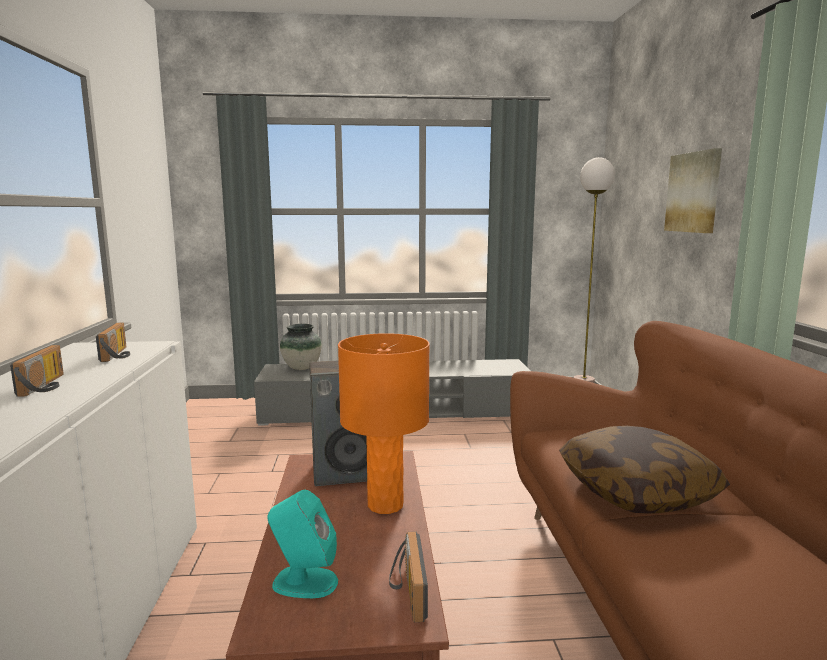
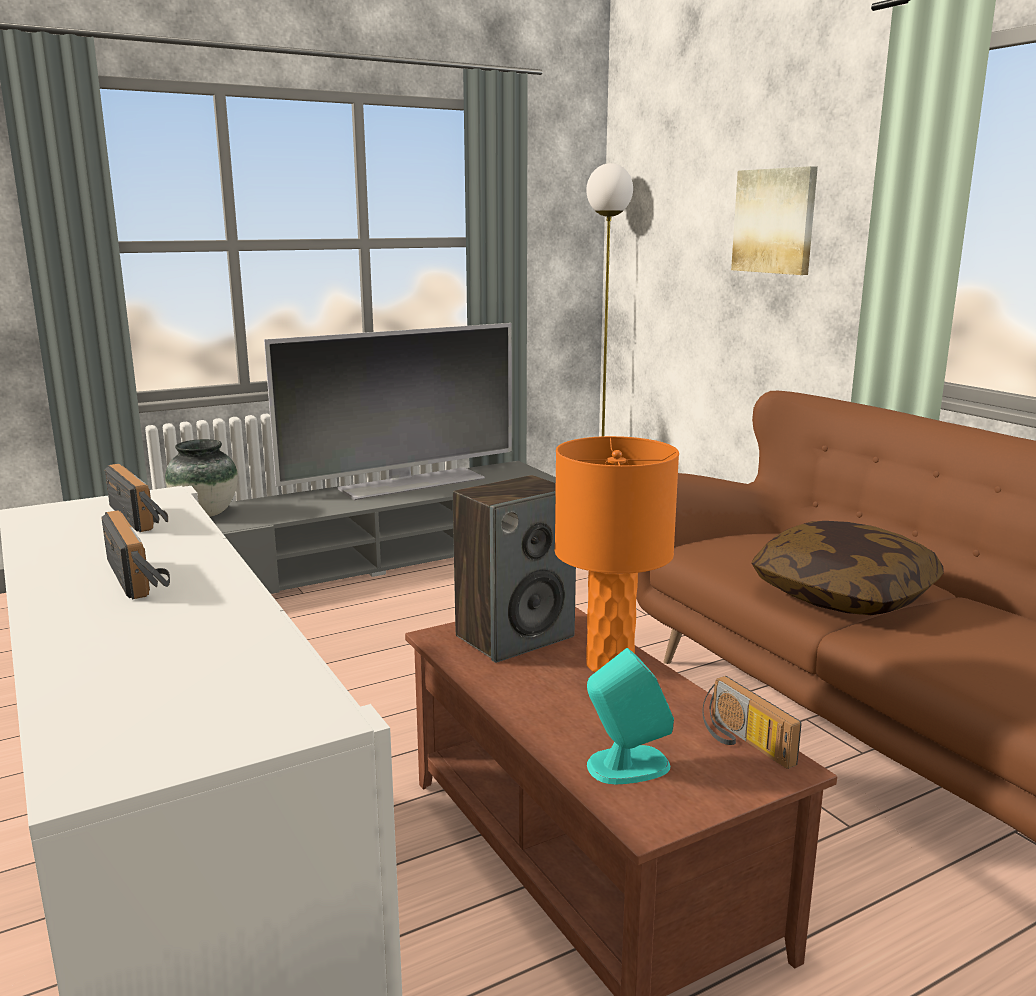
camera: 25 degrees left, 5 degrees up
(433, 365) = (410, 483): none -> television

